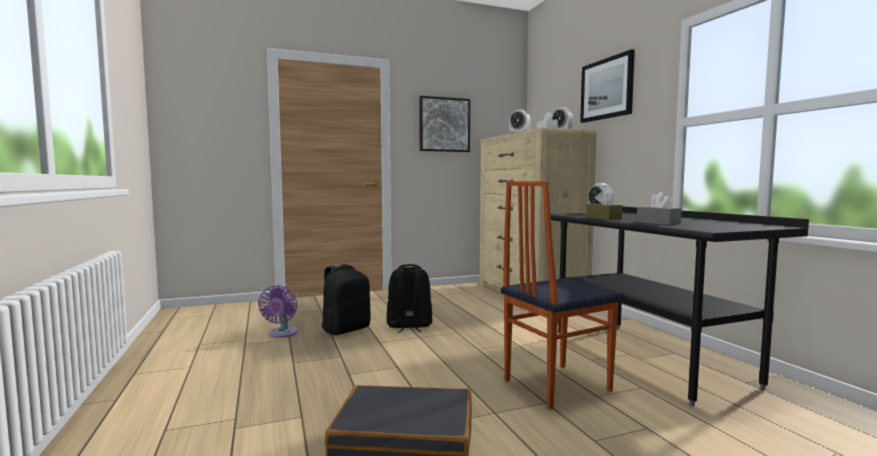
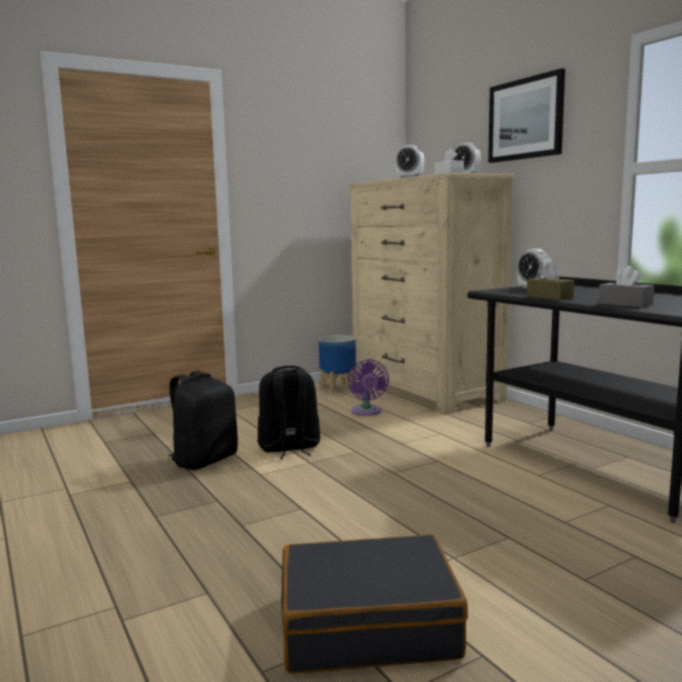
camera: 10 degrees left, 5 degrees up
(282, 334) = (116, 475): purple fan -> purple fan (366, 412)
(444, 124) = (300, 163): picture -> none
(464, 289) = (337, 389): none -> planter
(555, 385) = (509, 513): chair -> none

